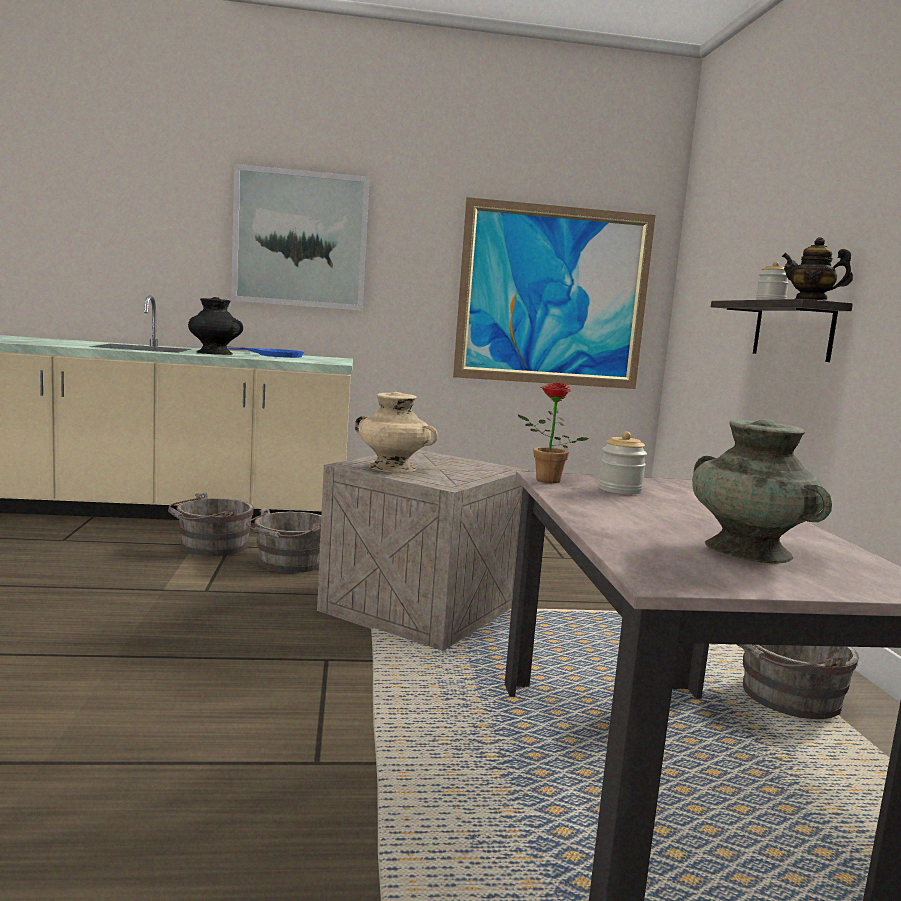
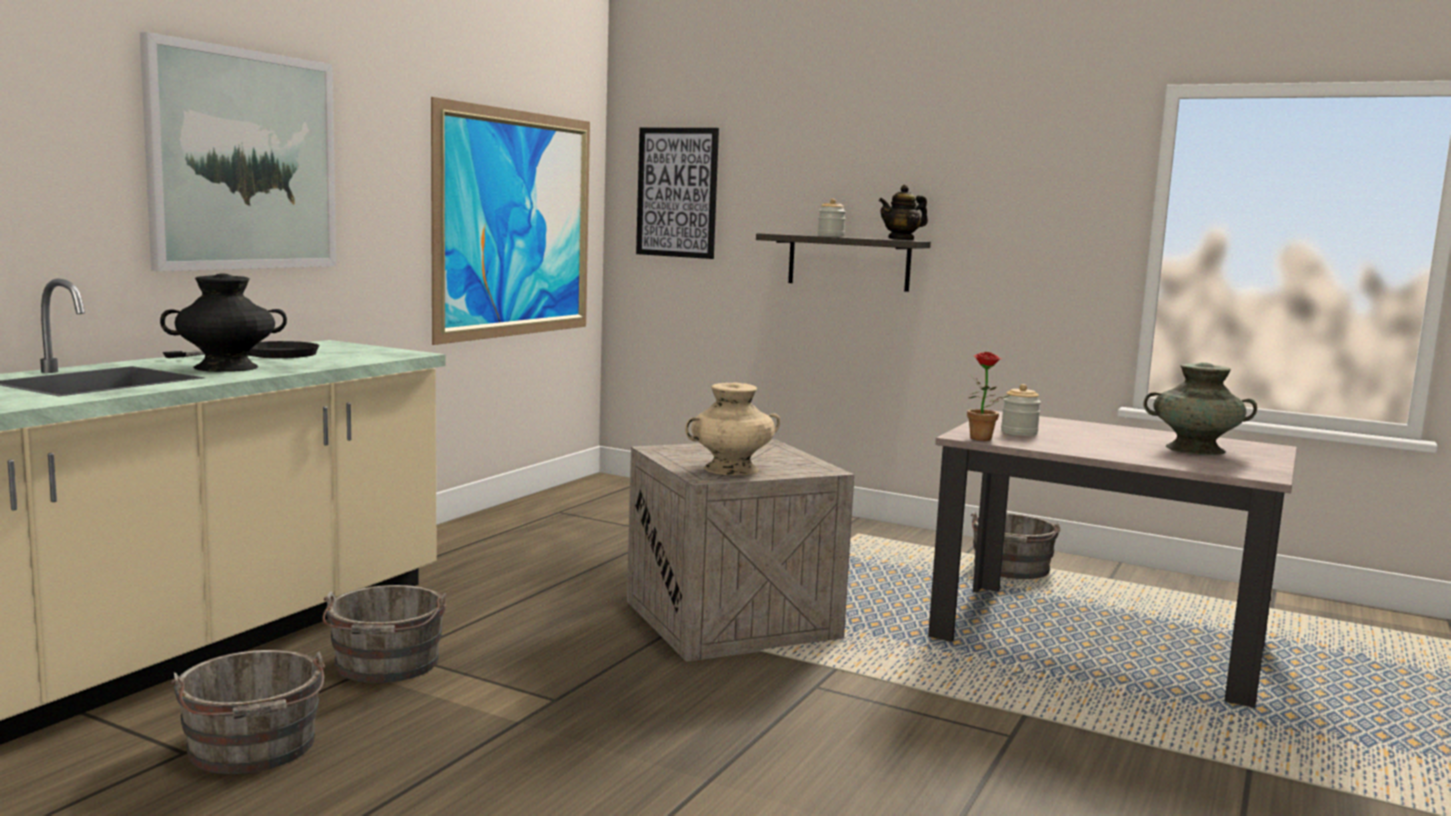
camera: 55 degrees left, 0 degrees up
(271, 355) = (265, 354): blue frying pan -> black frying pan
(289, 563) = (517, 639): grey bucket -> grey bucket (253, 749)
(706, 271) = (677, 192): none -> picture

